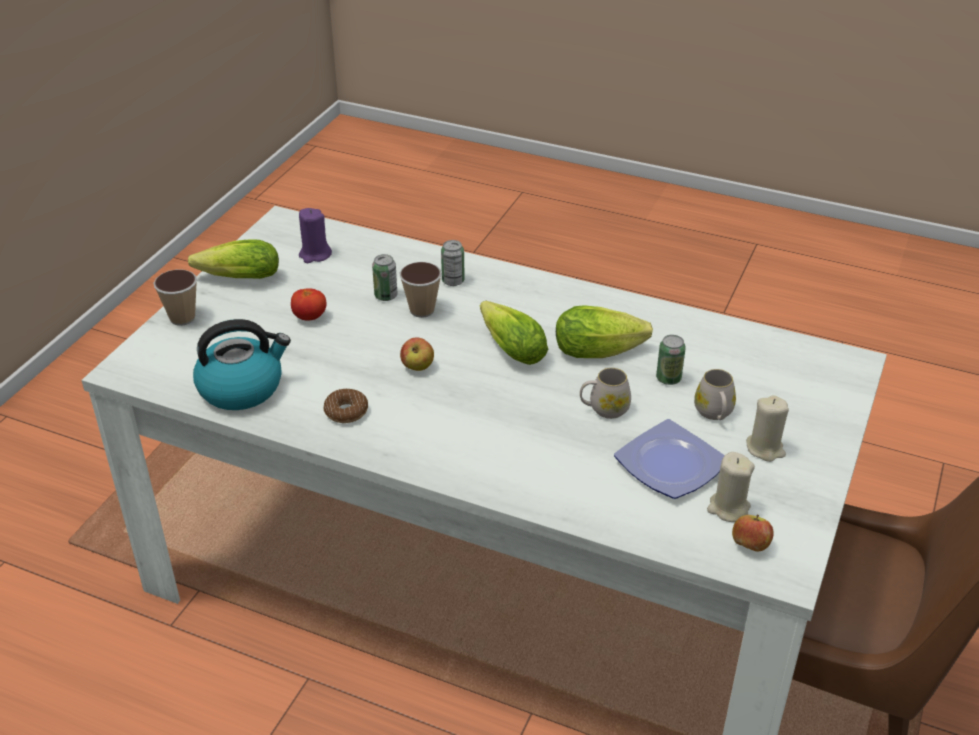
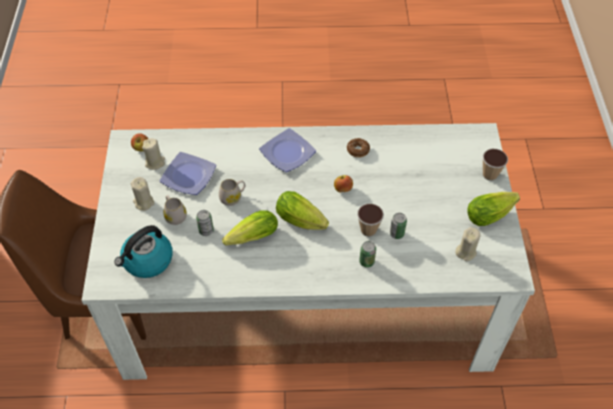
camera: 155 degrees right, 15 degrees up
(242, 387) = (418, 145): kettle -> kettle (147, 261)
(310, 317) = (425, 201): tomato -> none
(315, 255) = (465, 252): purple candle -> beige candle
(469, 447) = (287, 152): none -> plate

